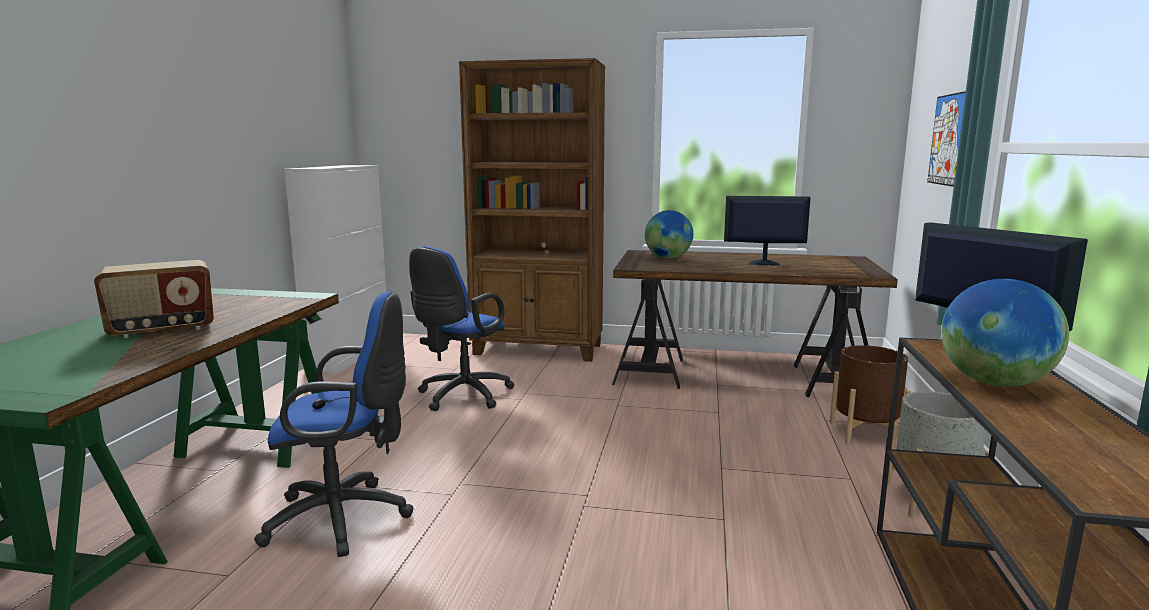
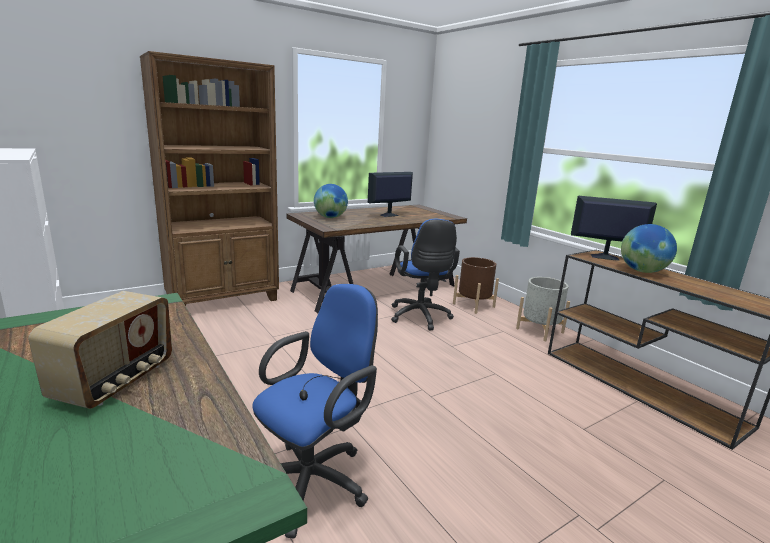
camera: 45 degrees left, 5 degrees up
(461, 396) = (229, 354): blue office chair -> blue office chair (420, 318)
(948, 139) = (482, 140): picture -> none

